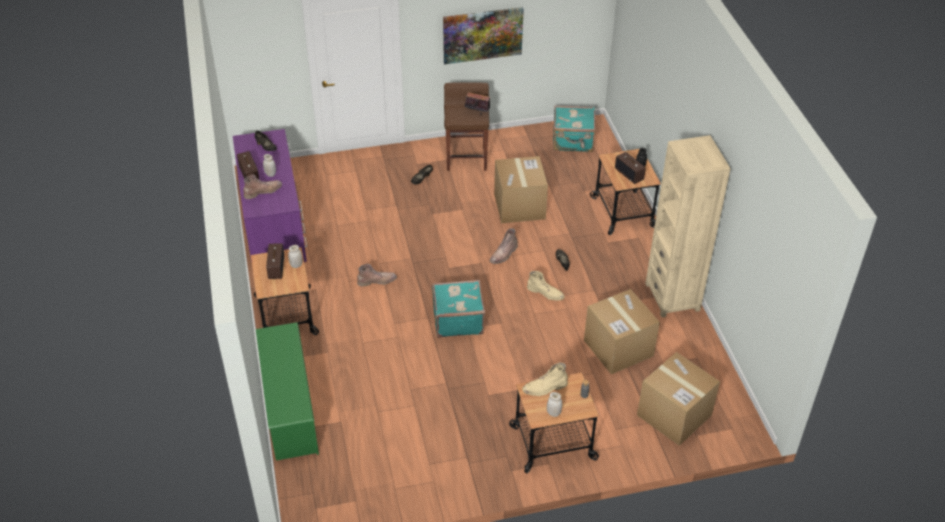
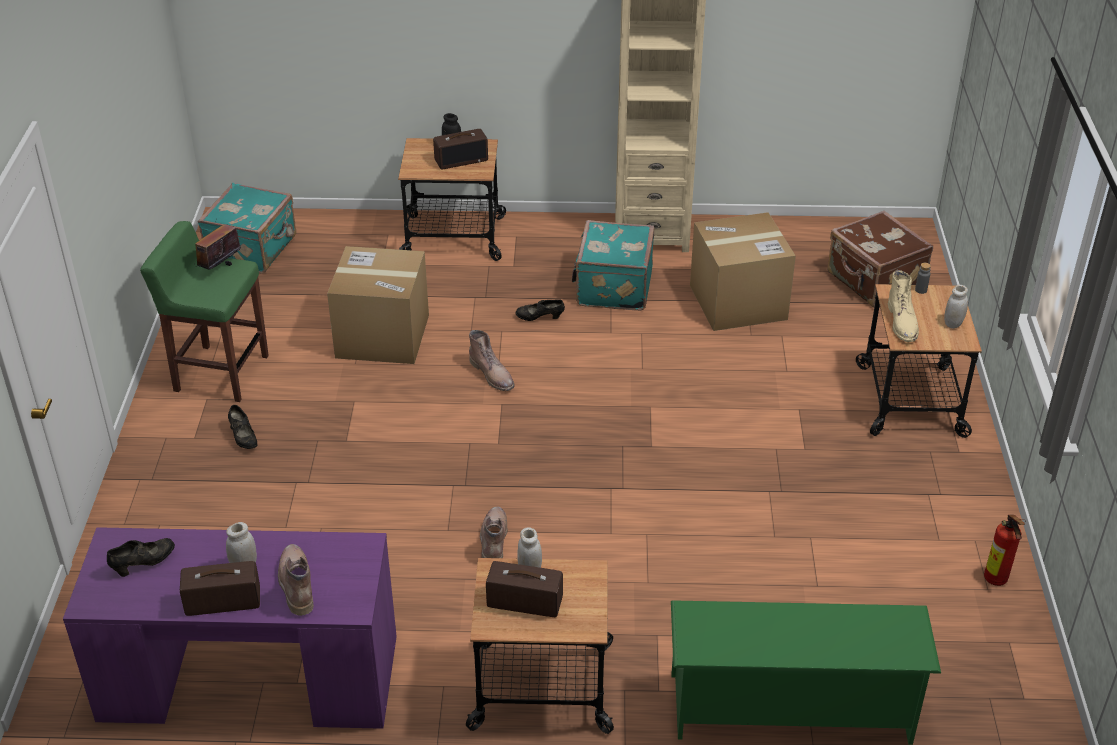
camera: 75 degrees left, 5 degrees down
(402, 493) = (996, 581): none -> fire extinguisher
(457, 320) = (628, 454): turquoise suitcase -> turquoise suitcase (612, 287)
(466, 158) = (220, 373): brown stool -> green stool
(482, 35) = (114, 154): picture -> none
(546, 293) = (599, 347): beige boot -> none
(674, 415) = (874, 282): cardboard box -> brown suitcase

